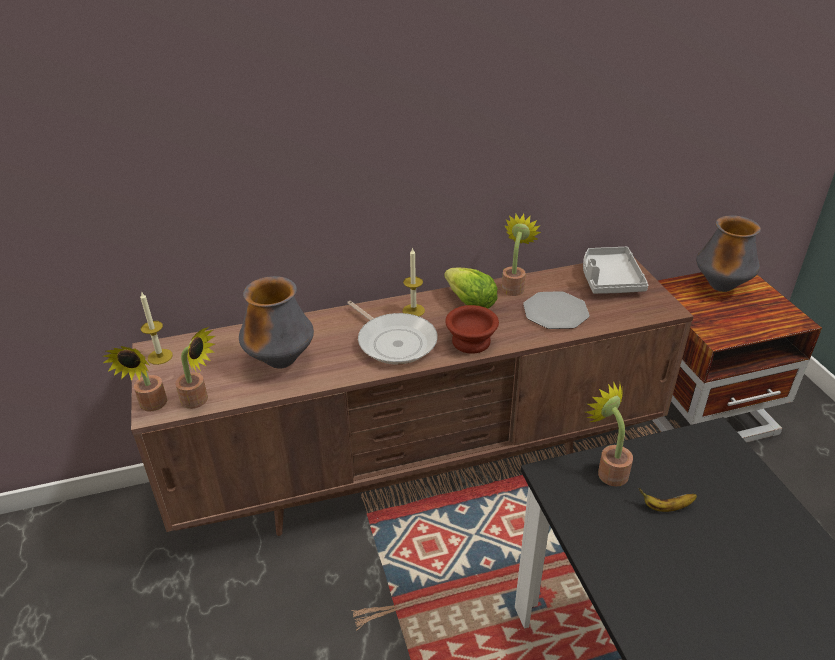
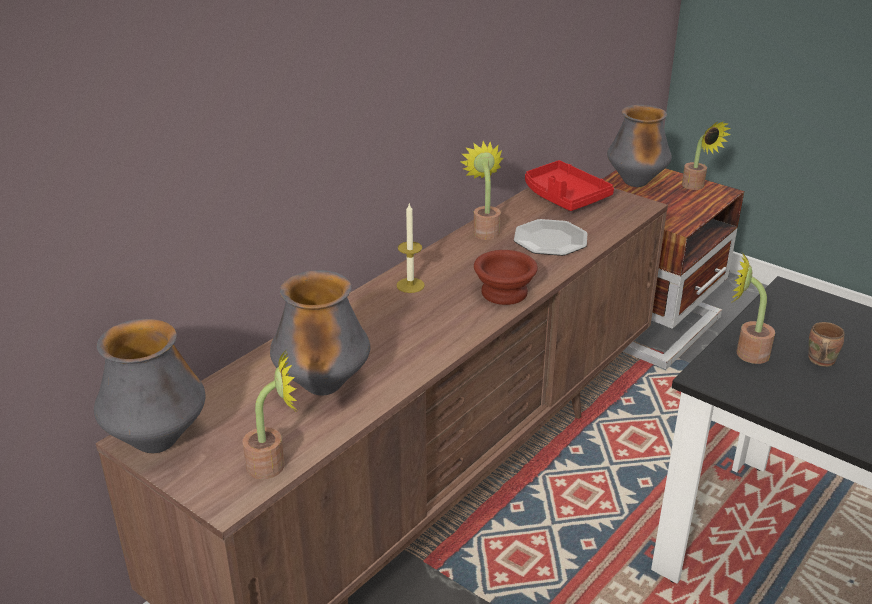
camera: 35 degrees left, 5 degrees down
(151, 406) = (217, 497): potted plant -> potted plant (696, 187)
(160, 356) = (157, 441): candle -> vase
(394, 341) = (427, 320): frying pan -> none
(470, 303) = (460, 259): lettuce -> none
(609, 279) = (564, 197): grey tray -> red tray
(666, 507) = (819, 360): banana -> brown mug

